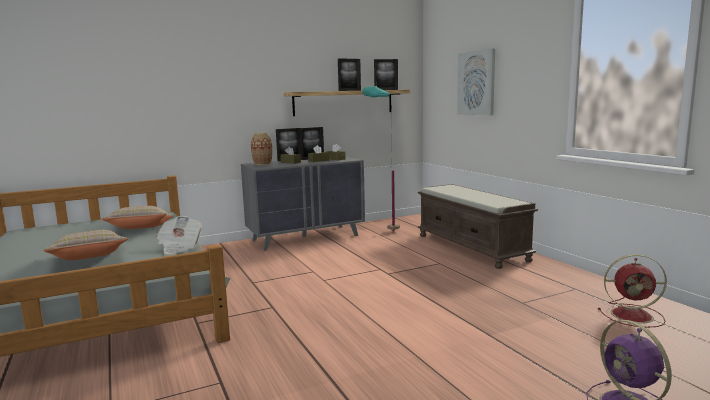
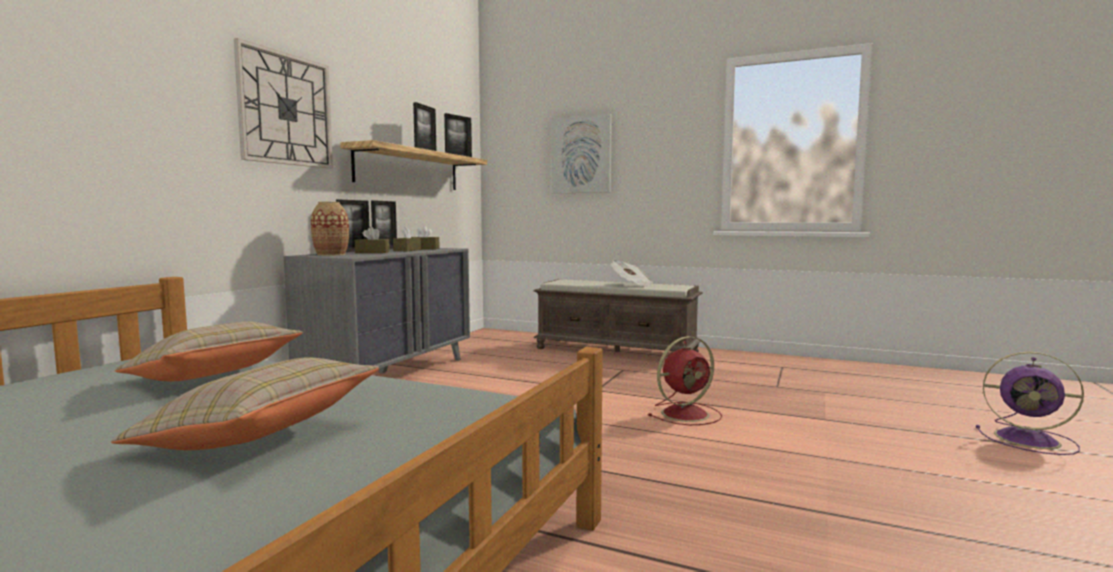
camera: 40 degrees left, 5 degrees down
(180, 247) = (401, 384): newspaper -> newspaper (632, 285)
(243, 79) = (286, 109): none -> wall clock
(382, 231) = (480, 350): turquoise floor lamp -> none
(633, 315) = (864, 376): red fan -> red fan (686, 413)

